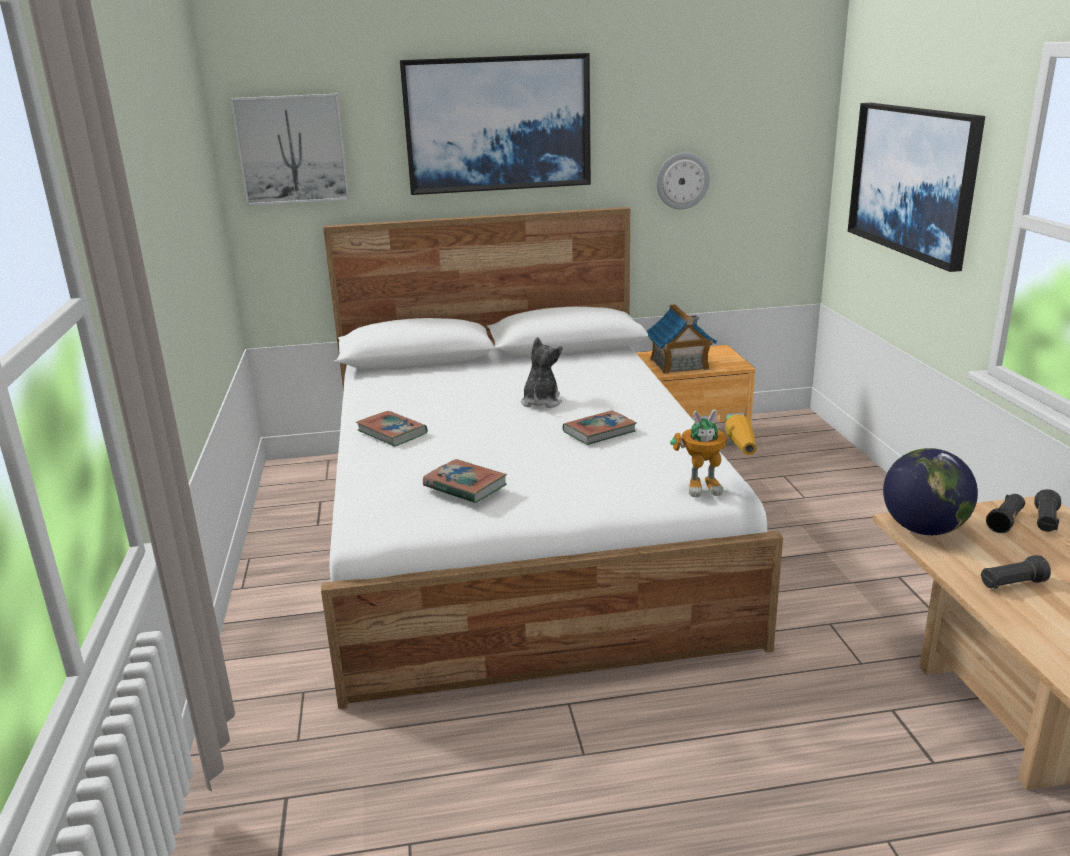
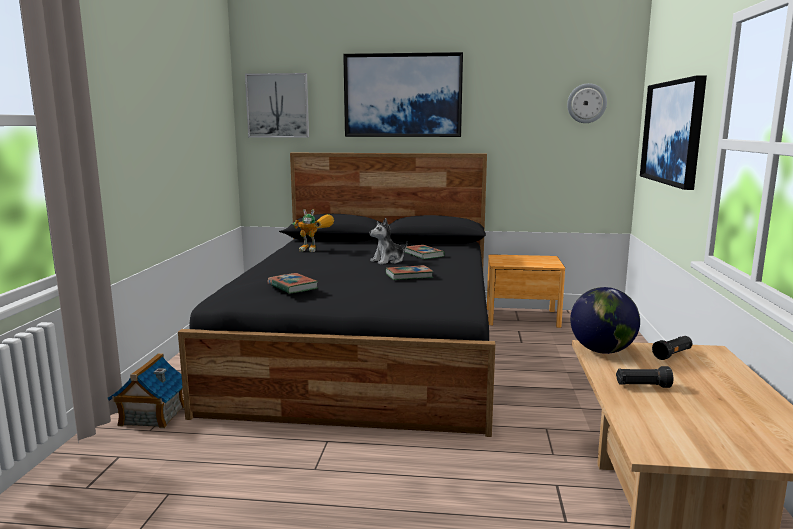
camera: 15 degrees right, 10 degrees down
(392, 432) = (281, 264): book -> book (424, 254)
(520, 532) = (369, 350): white bed -> black bed
(541, 402) = (388, 261): plush toy -> plush toy turned 150 degrees counterclockwise
(679, 364) = (513, 261): toy house -> toy house (152, 416)
(682, 180) = (526, 139): wall clock -> wall clock (586, 103)
(716, 487) = (457, 306): toy robot -> toy robot (316, 250)
(1045, 522) = (706, 359): black flashlight -> none

